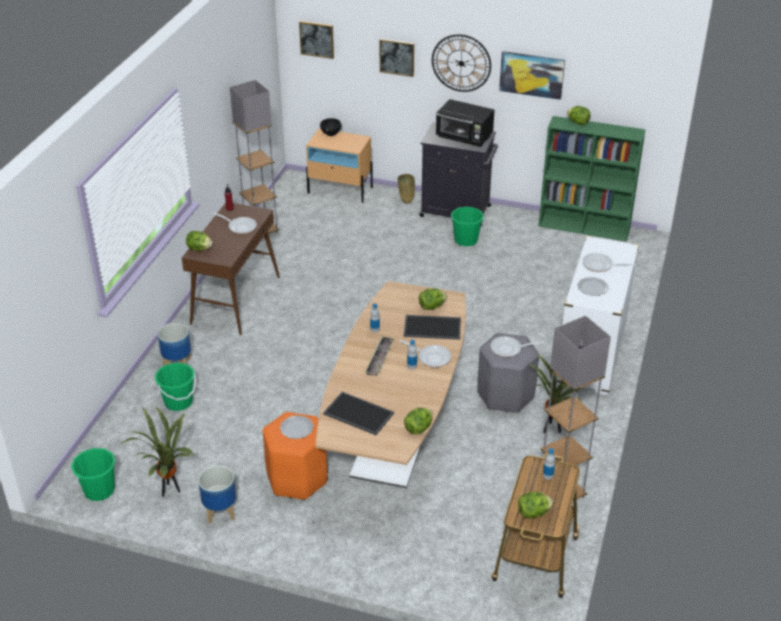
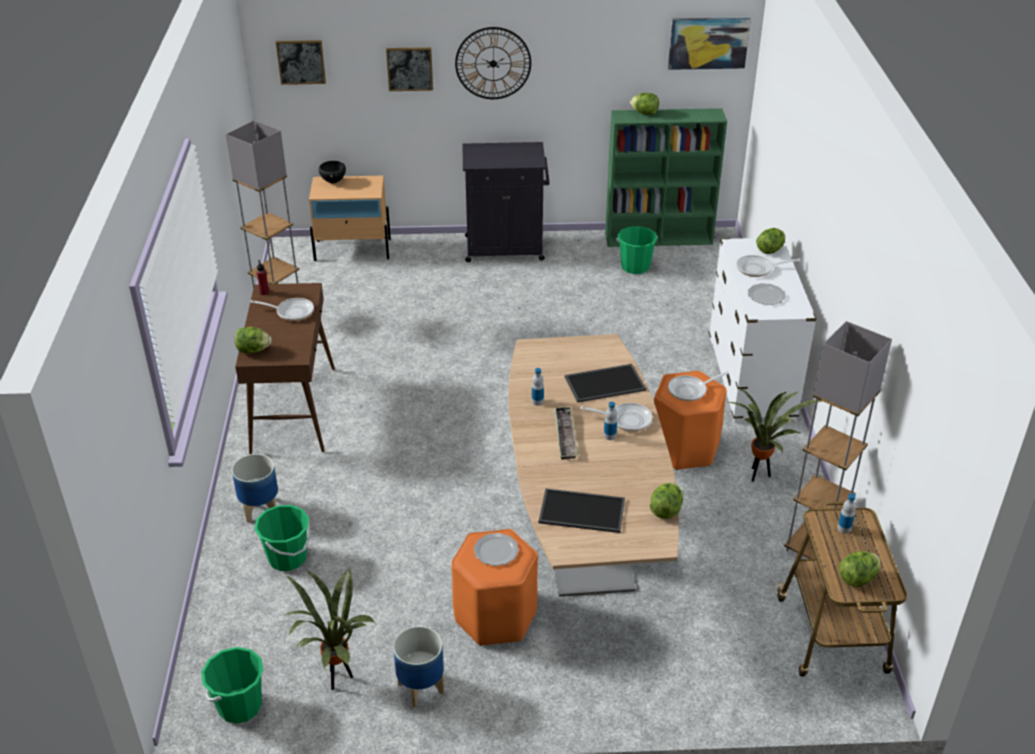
camera: 20 degrees left, 0 degrees up
(405, 201) = (439, 248): beige vase -> none
(431, 306) = (588, 359): lettuce -> lettuce (770, 250)
(464, 137) = (511, 154): black microwave -> none
(466, 240) = (535, 278): green bucket -> green bucket (635, 267)
(505, 395) = (684, 448): grey stool -> orange stool
(531, 74) = (582, 64): picture -> picture (708, 43)

